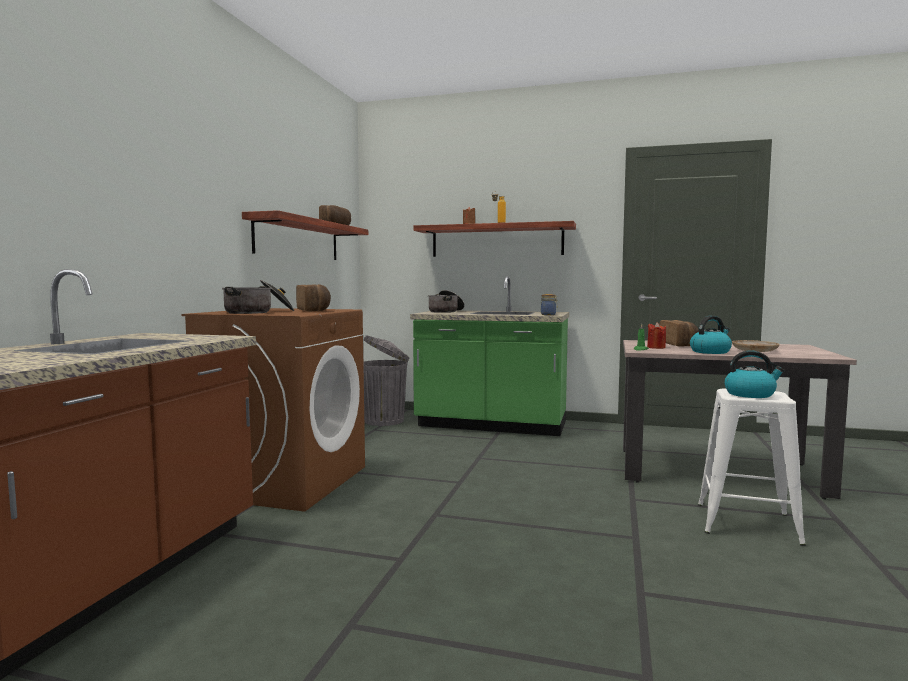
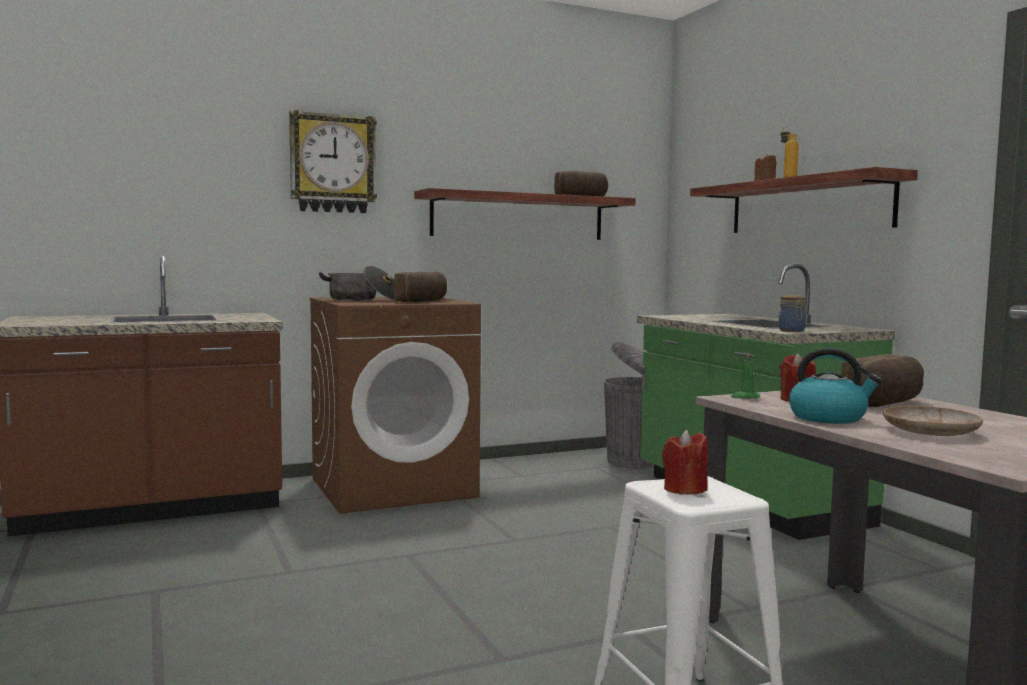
camera: 50 degrees right, 0 degrees up
(186, 177) = (332, 164): none -> wall clock
(446, 311) = (715, 316): cooking pot -> none
(750, 394) = (684, 489): kettle -> red candle

